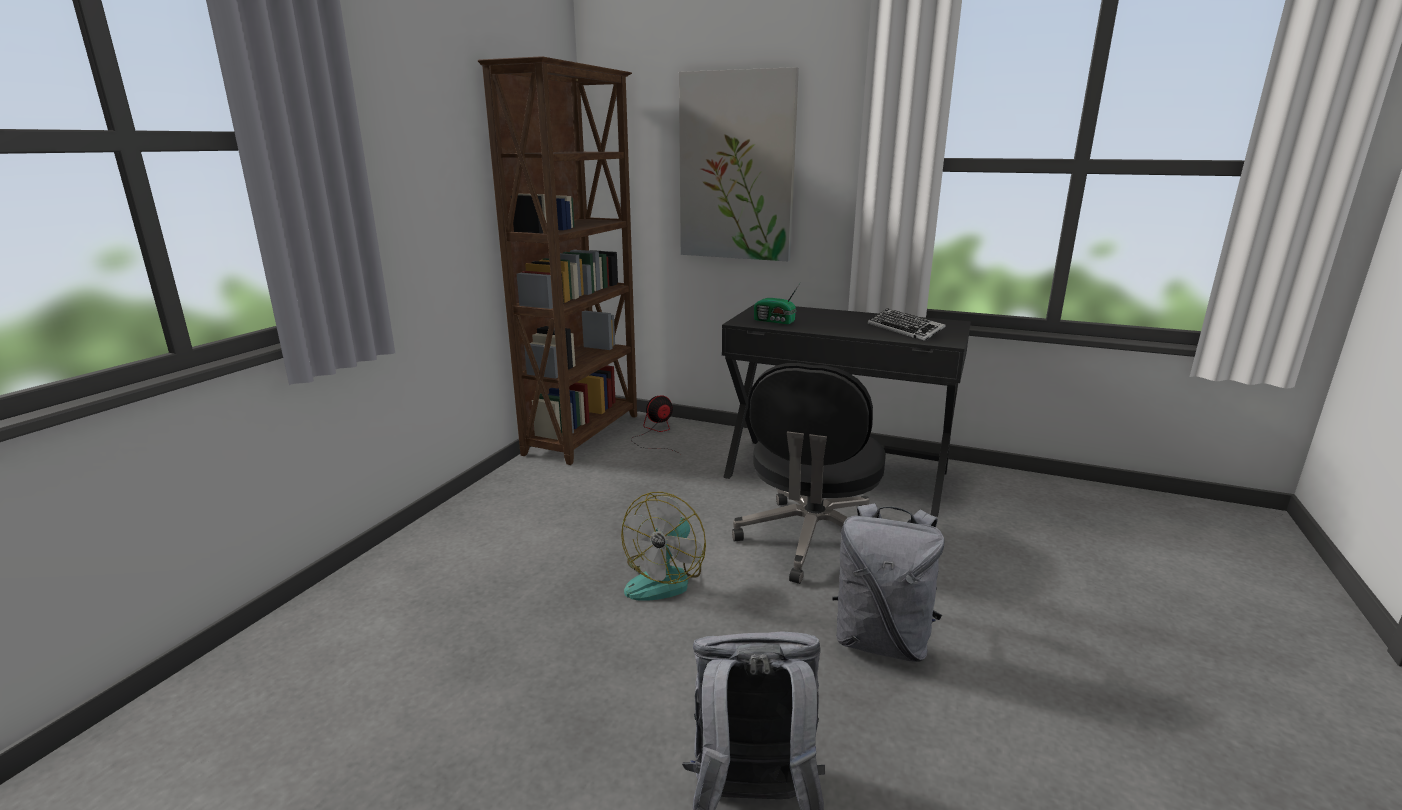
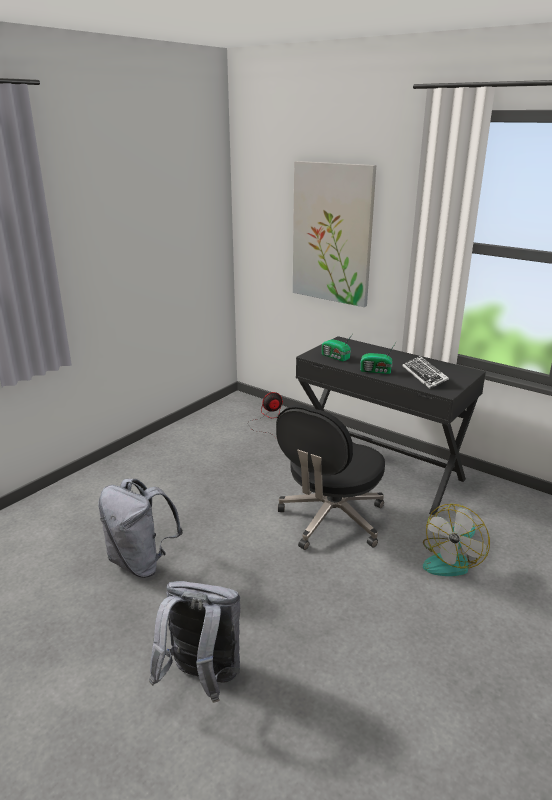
camera: 15 degrees right, 5 degrees up
(584, 434) = (218, 414): brown bookcase -> none
(665, 578) = (220, 531): fan -> fan (451, 560)
(841, 330) = (376, 371): none -> radio
(882, 641) = (336, 599): grey backpack -> grey backpack (141, 562)

